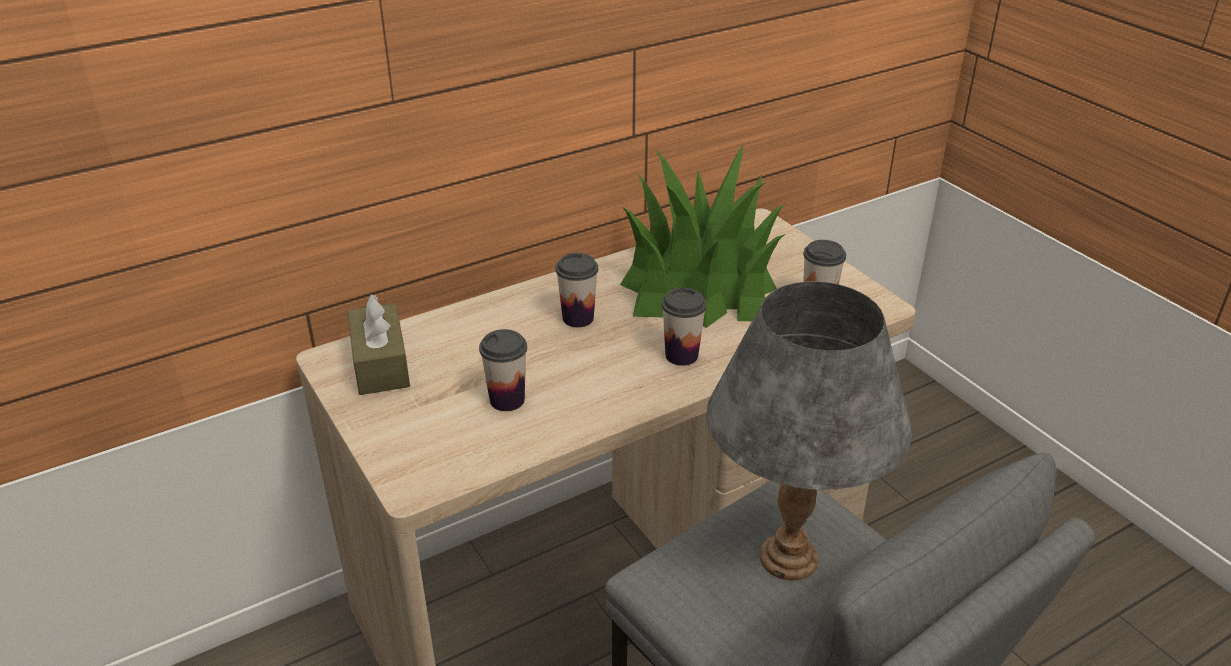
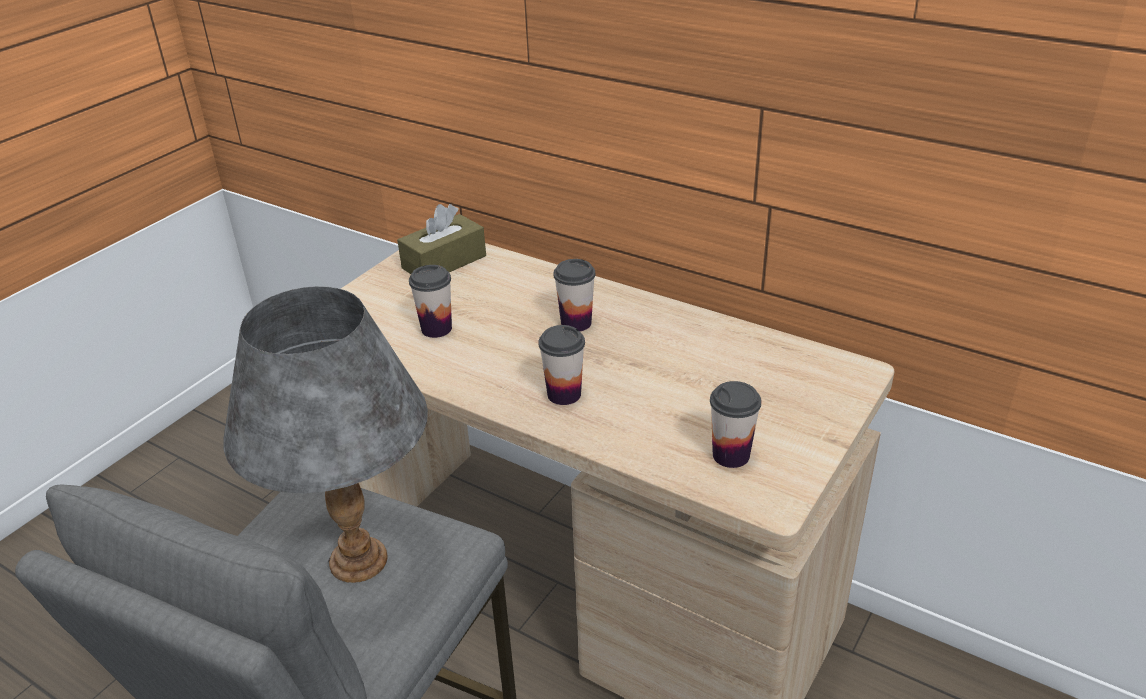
camera: 65 degrees right, 0 degrees up
(700, 285) = (692, 370): potted plant -> none

